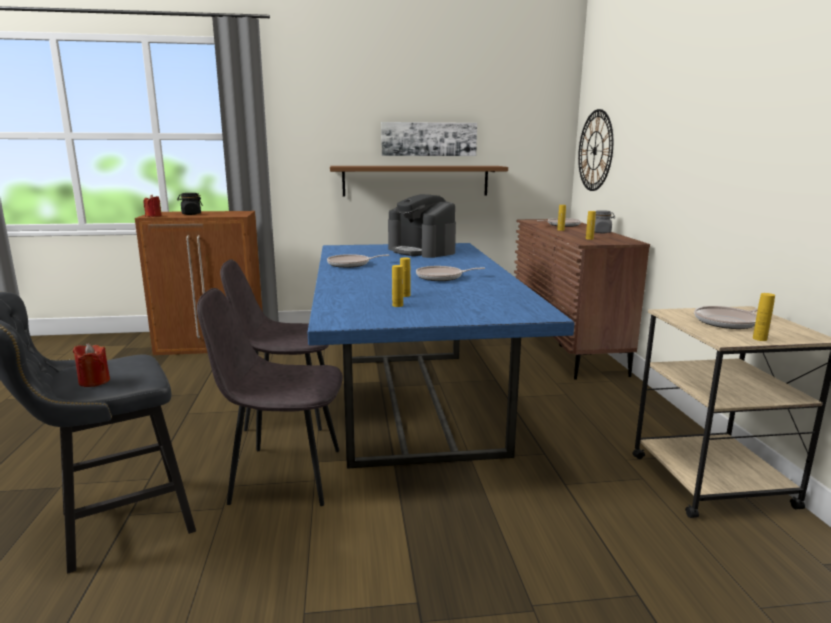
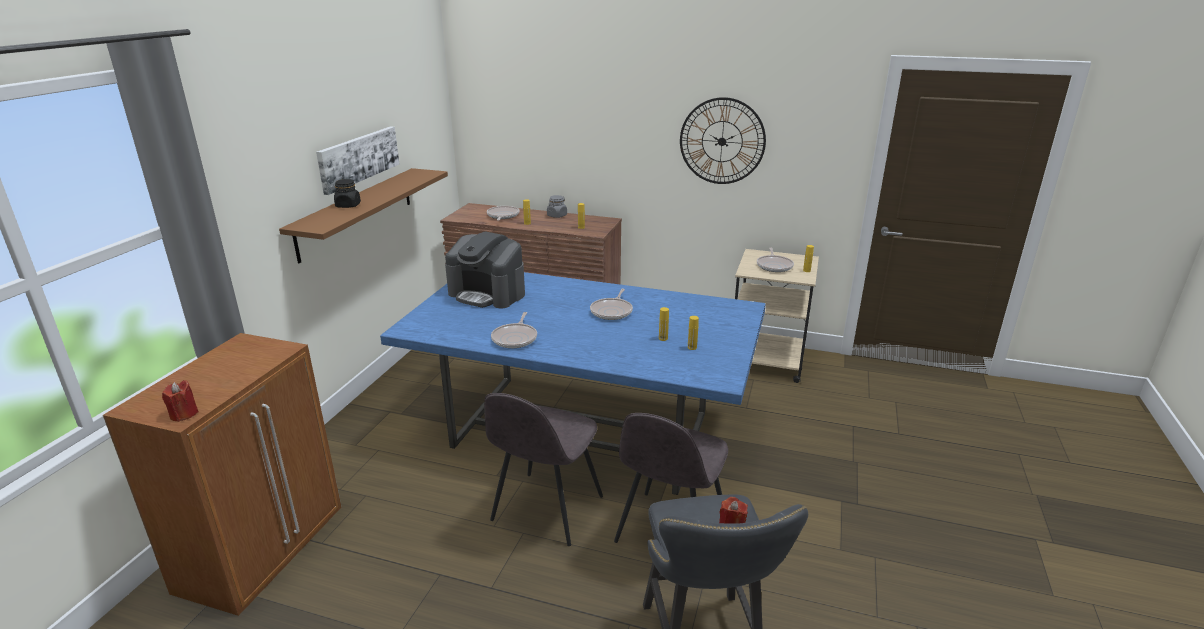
camera: 65 degrees left, 10 degrees up
(191, 214) = (208, 382): black jar -> black jar (348, 205)
(422, 251) = (487, 294): coffee machine -> coffee machine turned 45 degrees clockwise
(595, 150) = (500, 136): wall clock -> wall clock (722, 141)

